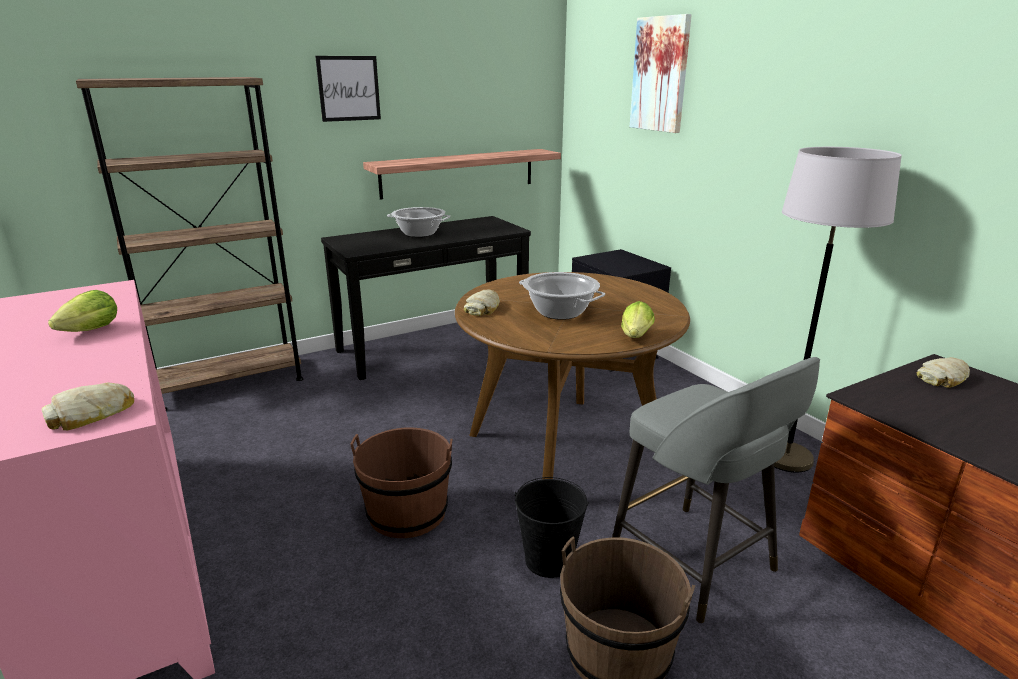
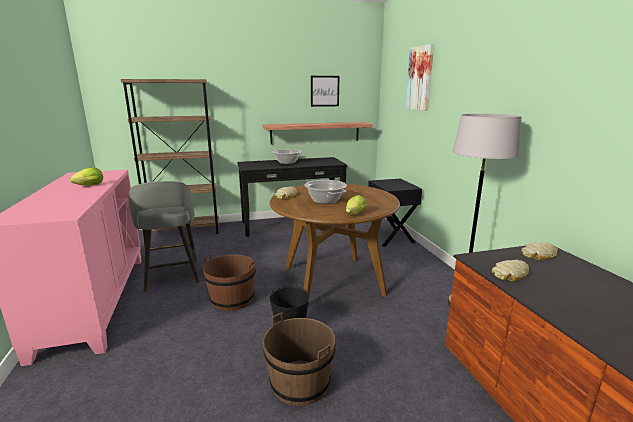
camera: 15 degrees right, 5 degrees down
(92, 414) = (58, 213): bread -> bread (511, 274)
(349, 88) = (256, 86): picture -> picture (324, 91)
(696, 563) = (372, 348): grey stool -> grey stool (172, 276)

